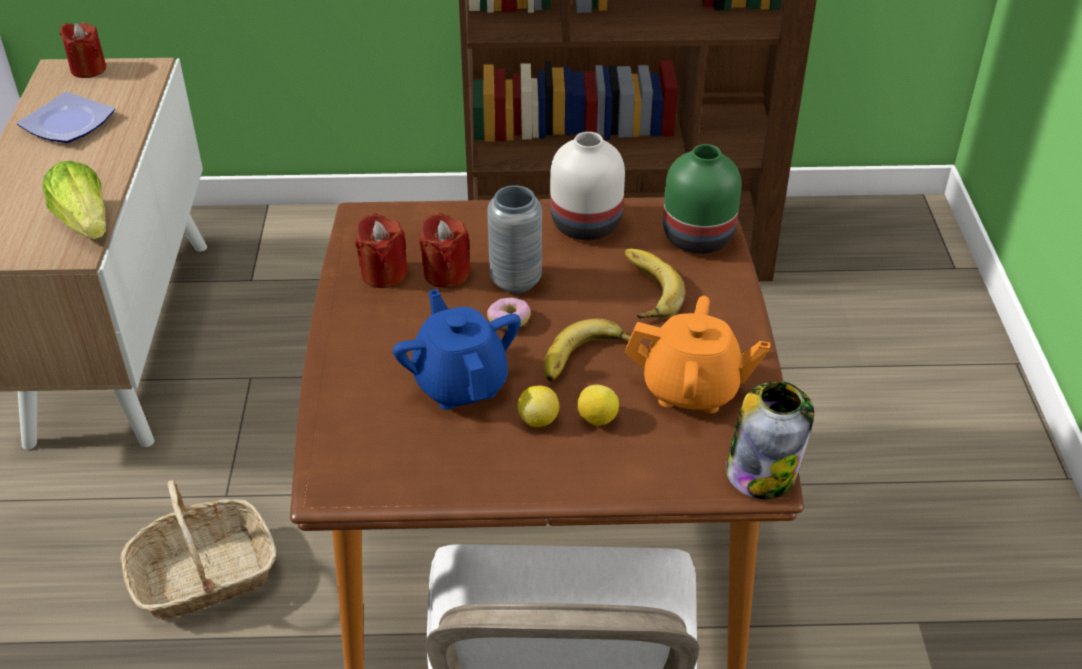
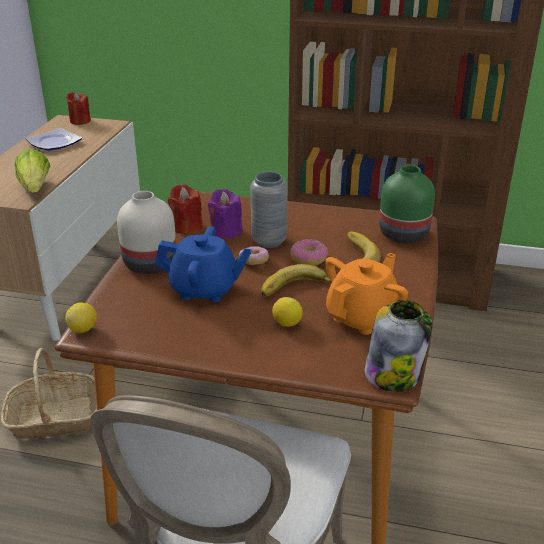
camera: 15 degrees right, 10 degrees down
(446, 273) = (226, 231): red candle -> purple candle
(460, 383) = (204, 289): blue teapot -> blue teapot turned 105 degrees clockwise
(538, 420) = (246, 318): lemon -> lemon (83, 329)
(584, 303) = (309, 259): none -> donut
(585, 225) = (329, 219): white vase -> white vase (149, 265)
(692, 389) = (362, 317): orange teapot -> orange teapot turned 75 degrees counterclockwise

